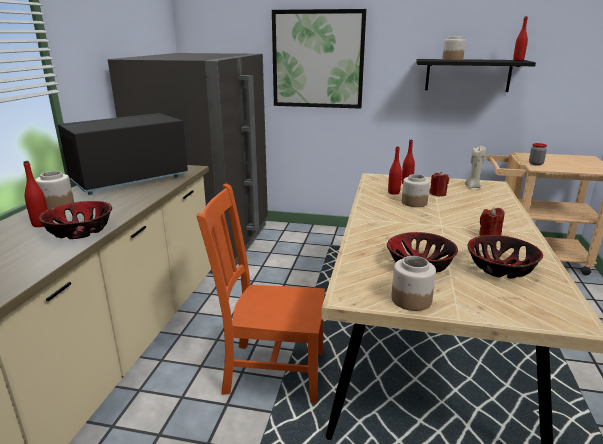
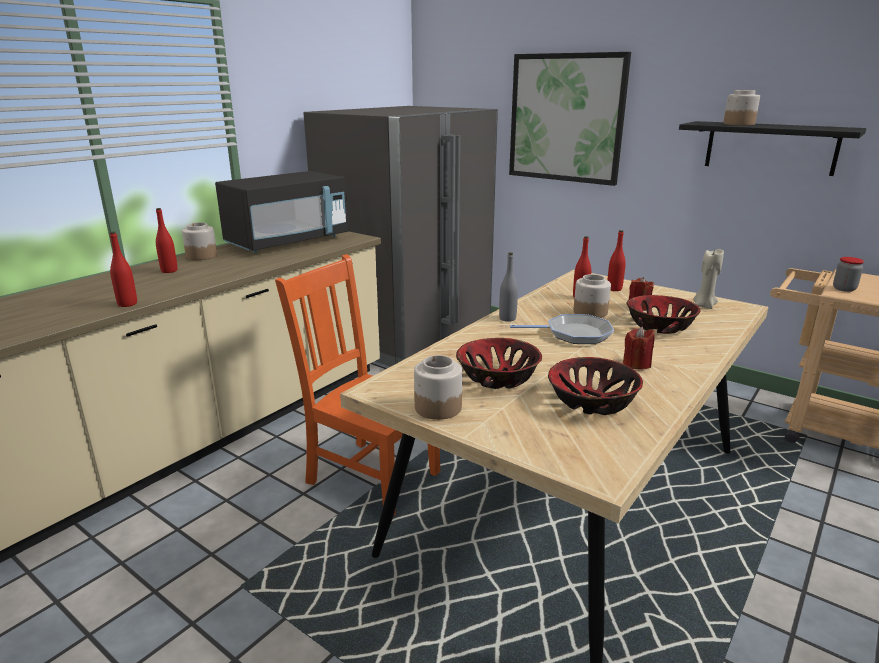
camera: 25 degrees right, 0 degrees up
(79, 231) = (190, 281): bowl -> bowl (659, 326)
(129, 180) = (288, 242): black microwave -> black microwave turned 150 degrees clockwise
(367, 217) = (507, 318): none -> grey bottle
(425, 220) = (574, 334): none -> frying pan
(518, 60) = (843, 128): red bottle -> red bottle (127, 304)

